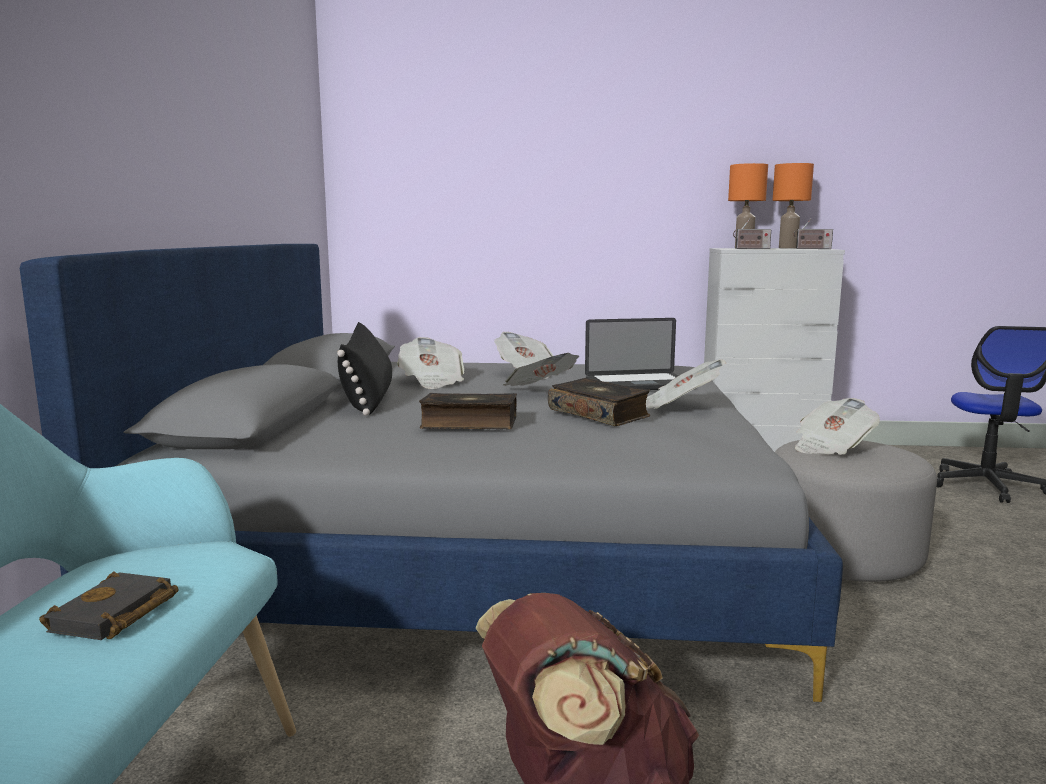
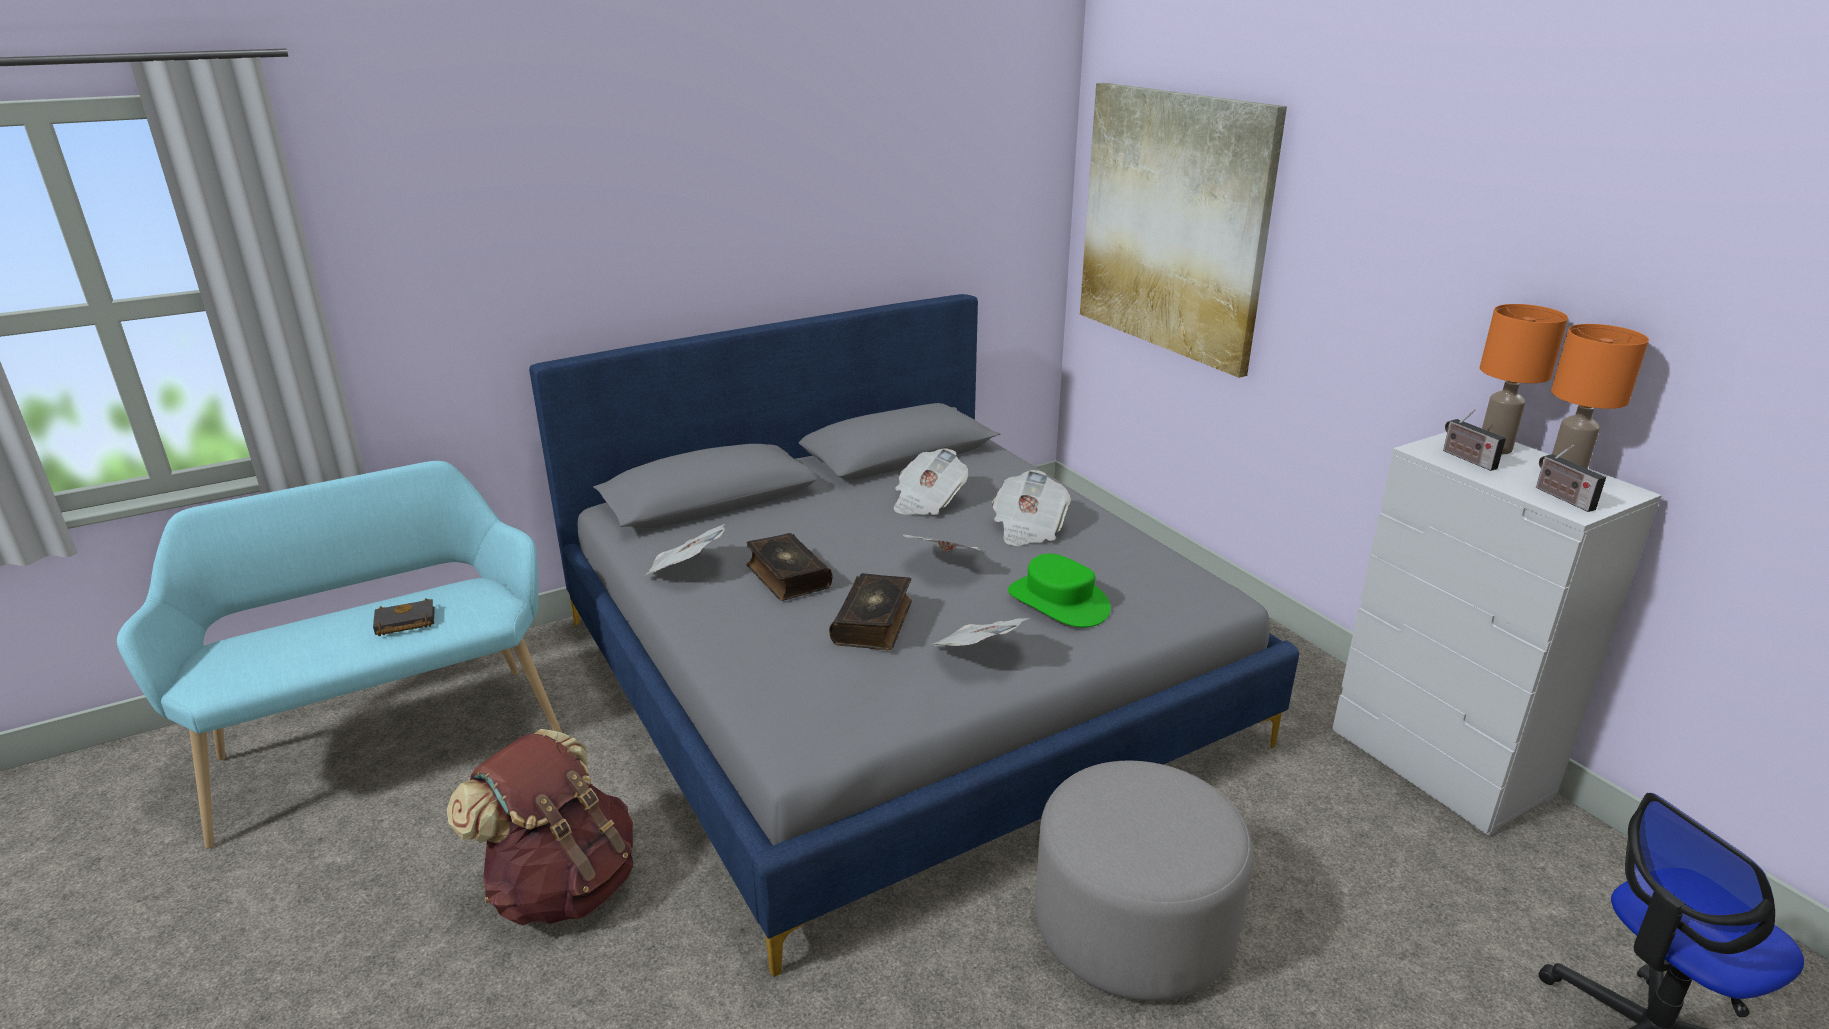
camera: 55 degrees right, 15 degrees up
(368, 398) = (833, 503): black pillow -> none
(444, 179) = (1173, 223): none -> picture
(638, 384) = (1058, 601): laptop -> green hat
(831, 448) = (1145, 798): newspaper -> newspaper (686, 569)

